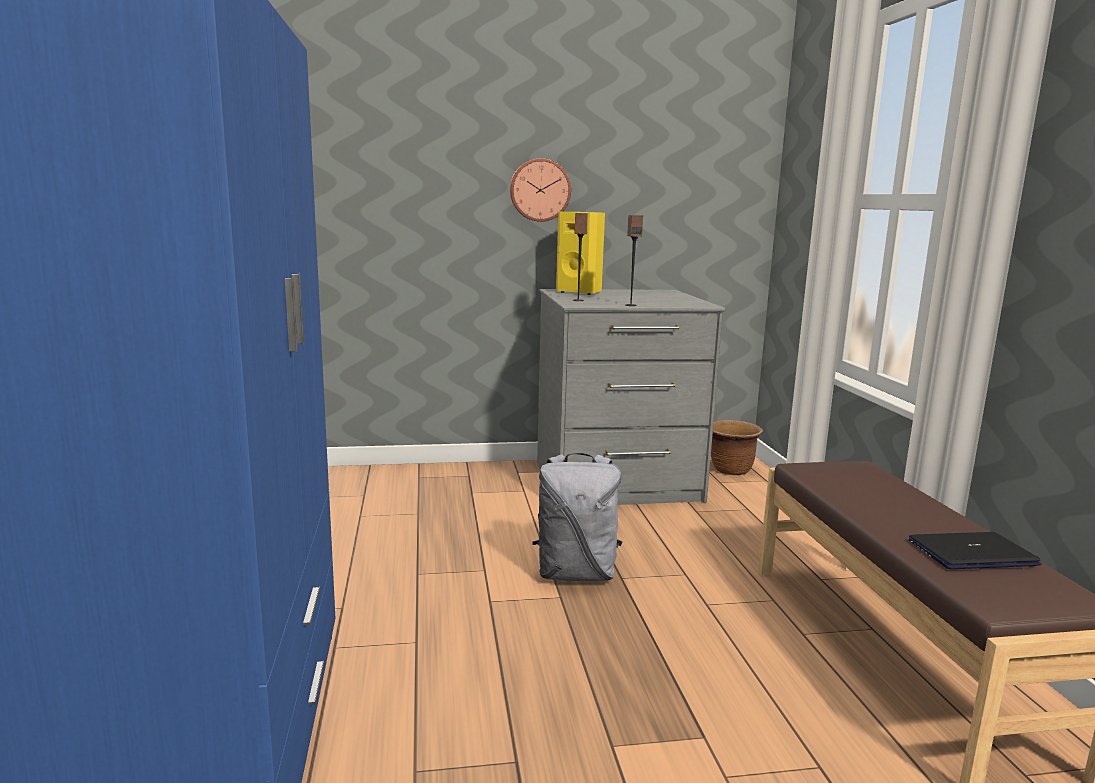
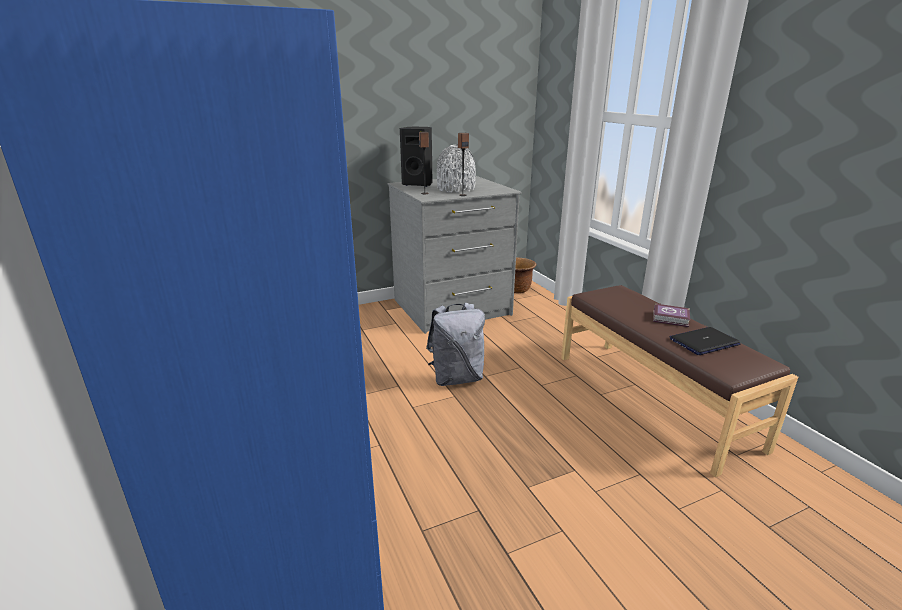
camera: 15 degrees left, 10 degrees up
(540, 190) = (381, 111): wall clock -> none
(580, 292) = (418, 184): yellow speaker -> black speaker
(628, 299) = (456, 189): none -> grey vase
(930, 514) = (671, 319): none -> book

